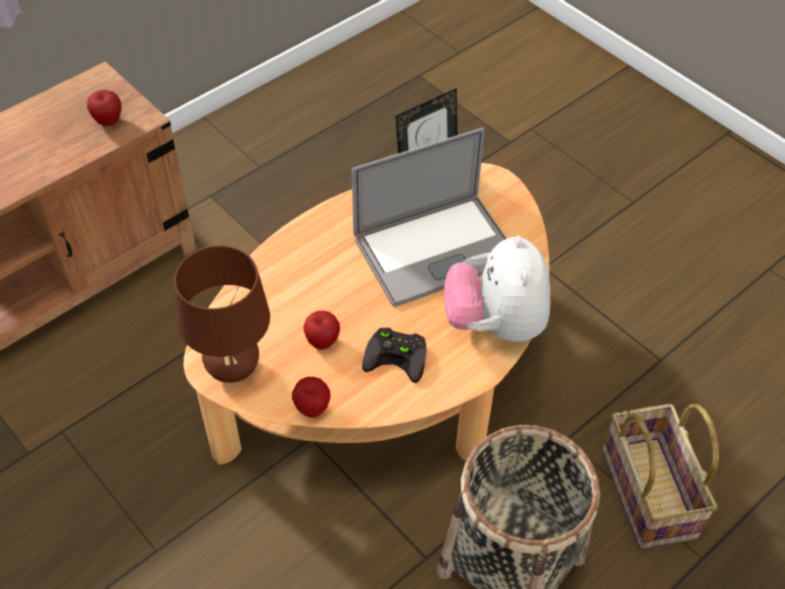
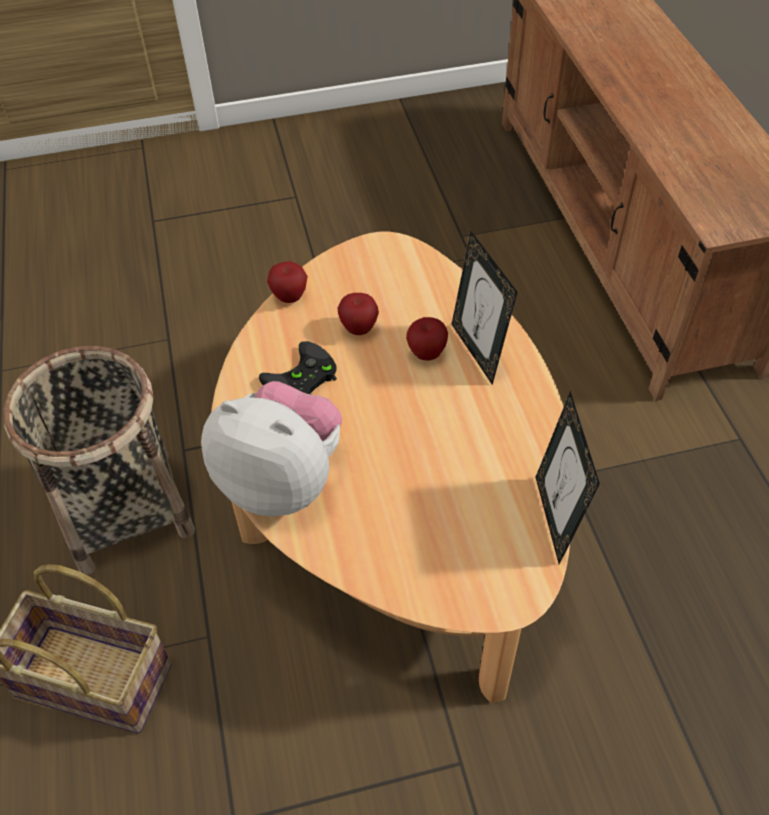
camera: 120 degrees right, 0 degrees up
(108, 121) = (722, 202): apple -> apple (426, 354)
(233, 369) = (371, 261): brown table lamp -> none
(304, 259) = (478, 351): none -> picture frame
(435, 250) = (423, 473): laptop -> none

